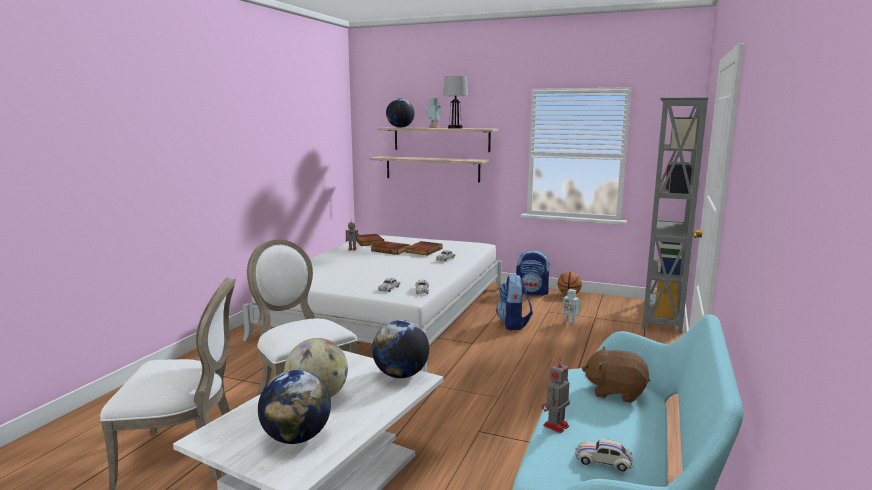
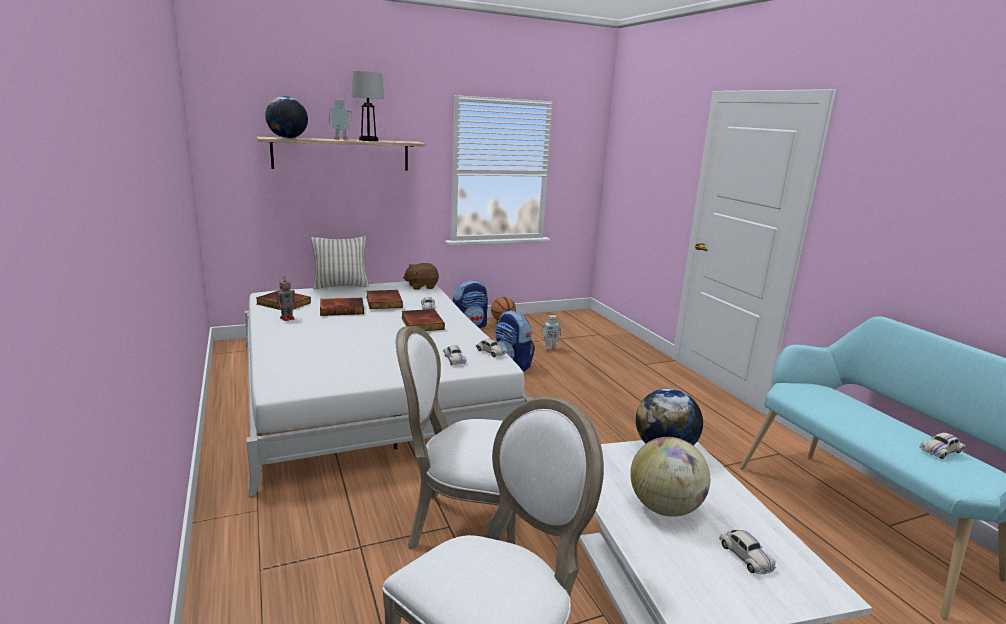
camera: 45 degrees left, 5 degrees up
(297, 437) = (745, 556): globe -> white toy car
(419, 266) = (421, 323): none -> book
(423, 238) = (341, 286): none -> pillow
(432, 169) = (330, 194): shelf -> none
(555, 426) = (874, 439): toy robot -> none
(615, 391) = (831, 397): brown plush toy -> brown plush toy (421, 286)
(660, 316) = (597, 324): grey bookcase -> none

